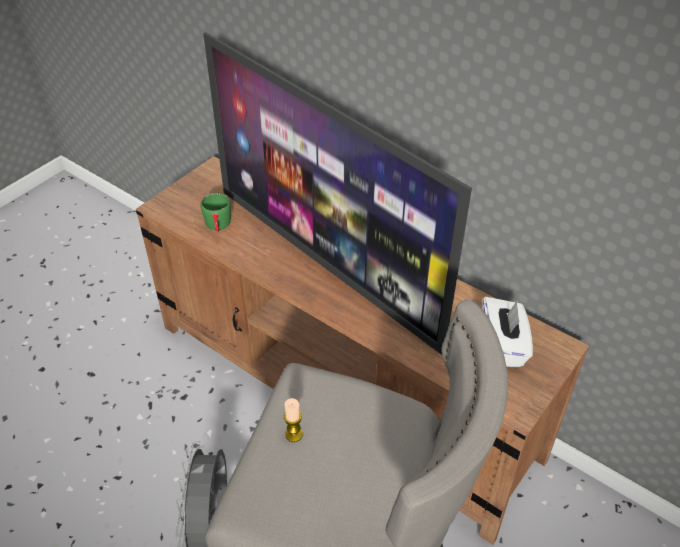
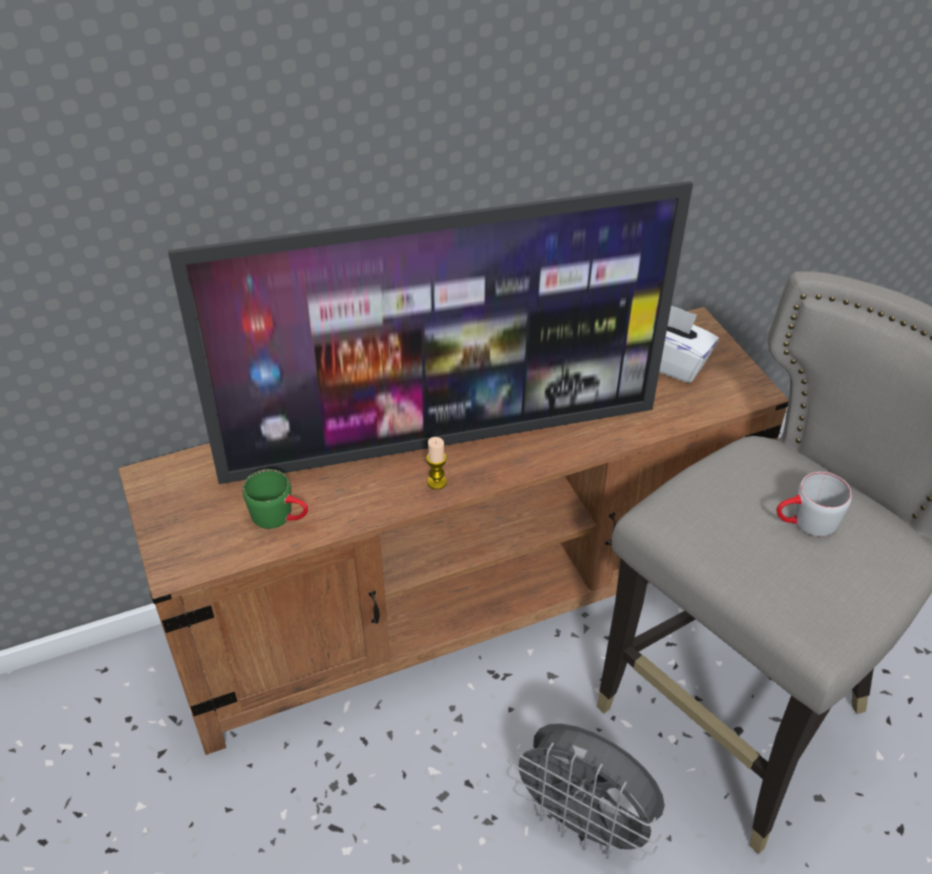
camera: 60 degrees left, 0 degrees up
(294, 434) = (742, 551): candle -> candle (437, 482)
(345, 463) = (805, 523): none -> grey mug

